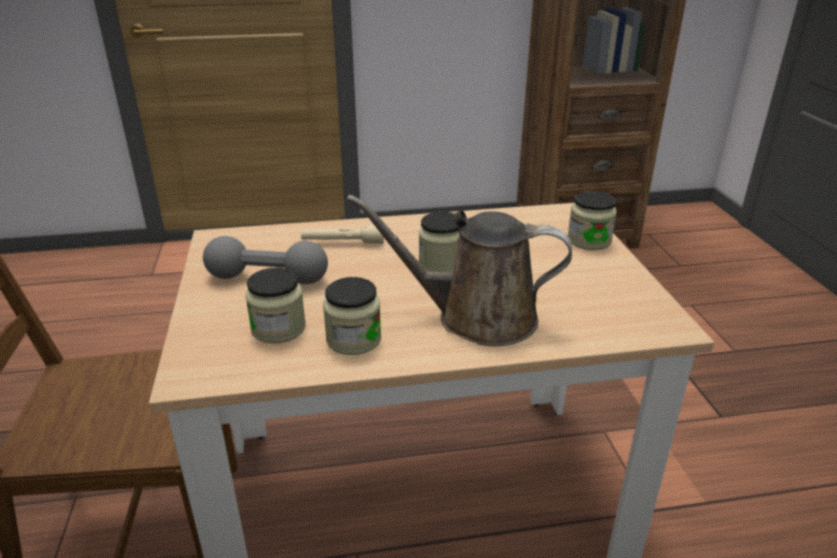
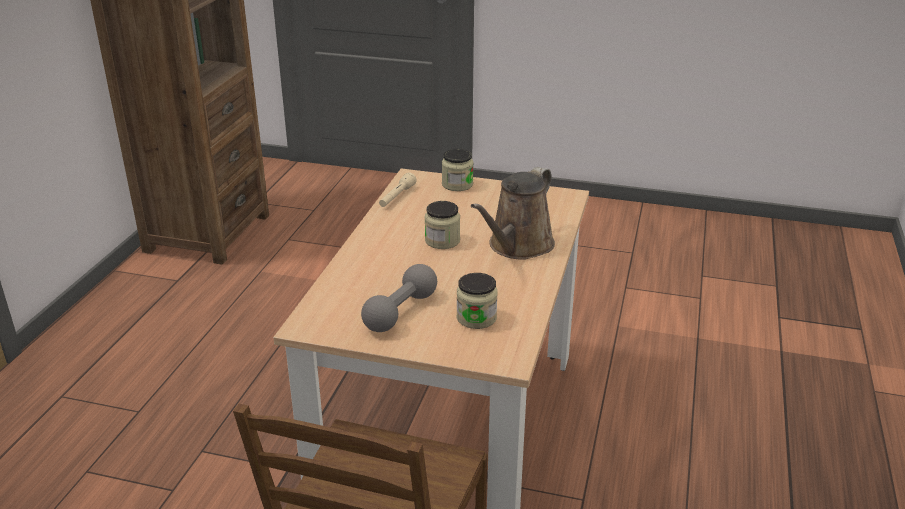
camera: 65 degrees left, 0 degrees up
(343, 242) = (372, 270): beige flashlight -> beige flashlight (397, 197)
(353, 339) = (510, 292): jar -> none

